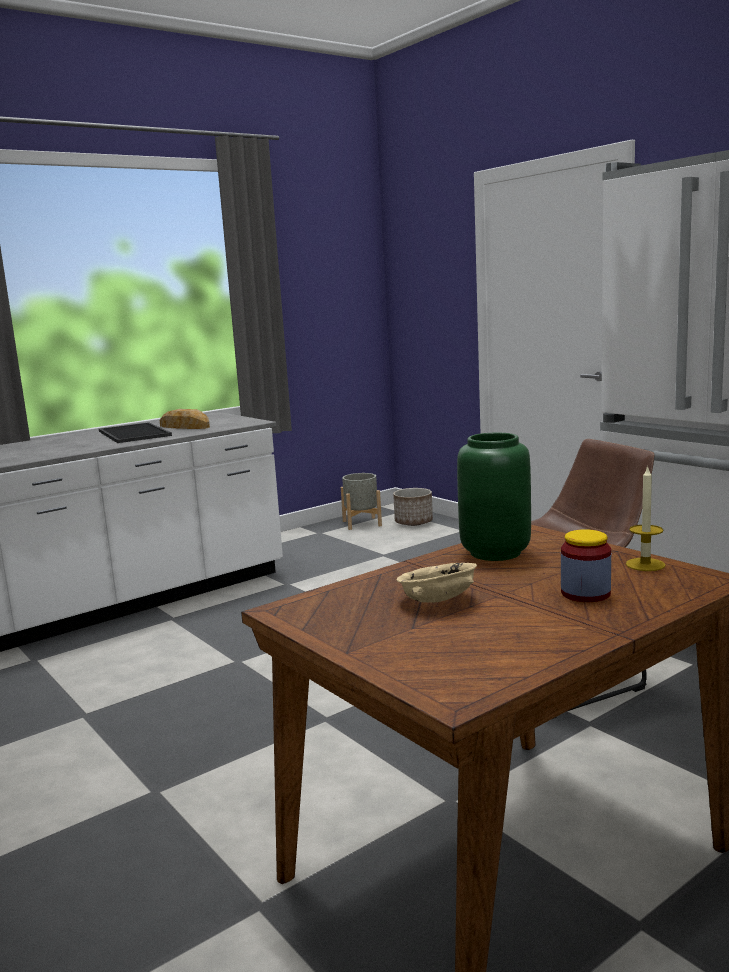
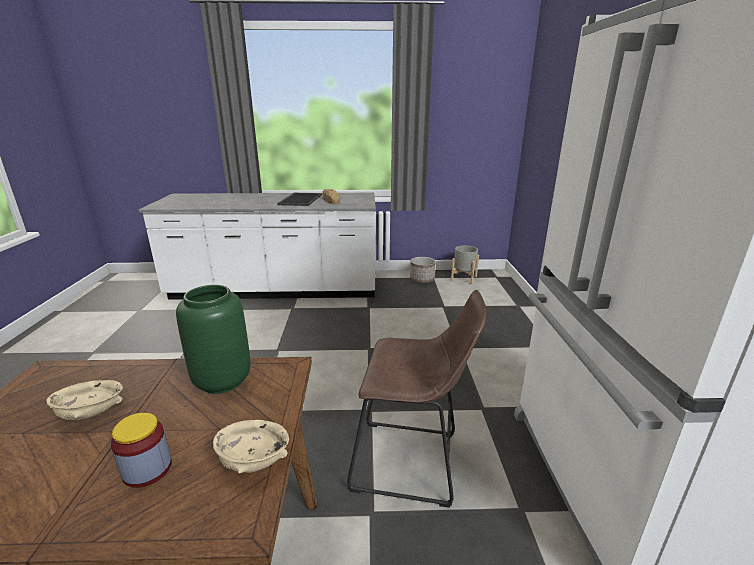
camera: 35 degrees right, 10 degrees up
(413, 522) = (494, 288): planter -> planter (422, 279)
(645, 564) = (254, 461): candle -> beige bowl

